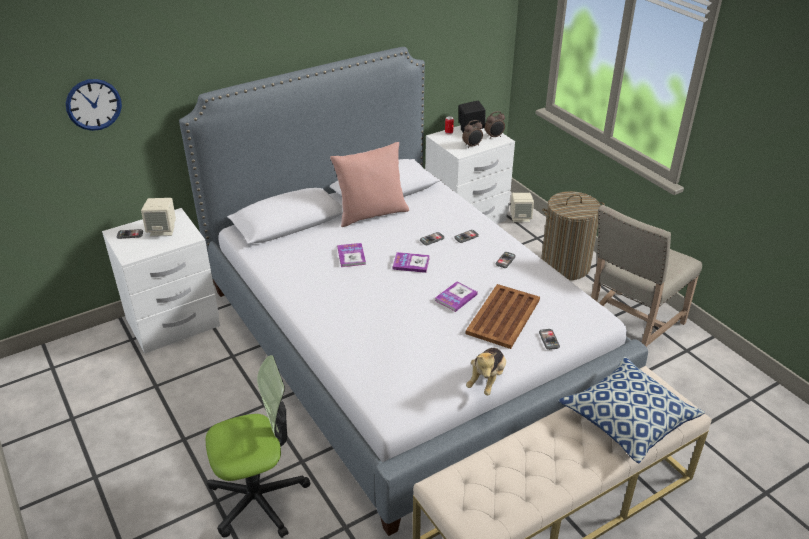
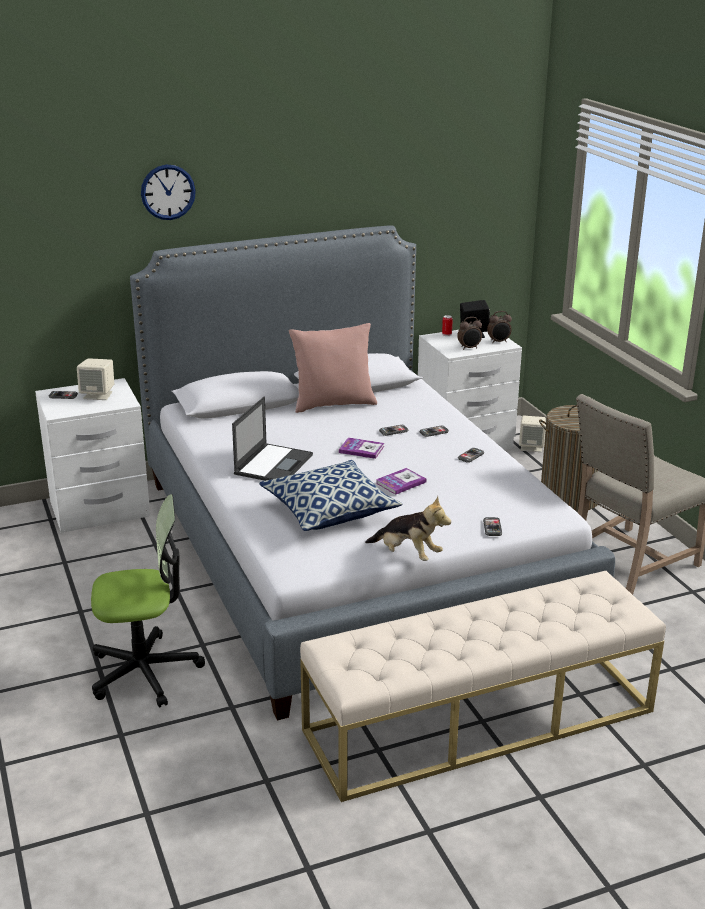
camera: 10 degrees right, 10 degrees down
(93, 104) = (43, 249): wall clock -> wall clock (168, 192)
(340, 288) = (274, 464): none -> laptop
(351, 256) = (297, 438): book -> none
(487, 380) = (407, 554): plush toy -> plush toy turned 90 degrees counterclockwise
(504, 316) = (449, 503): brown tray -> none
(627, 419) = (564, 613): pillow -> pillow (329, 511)

